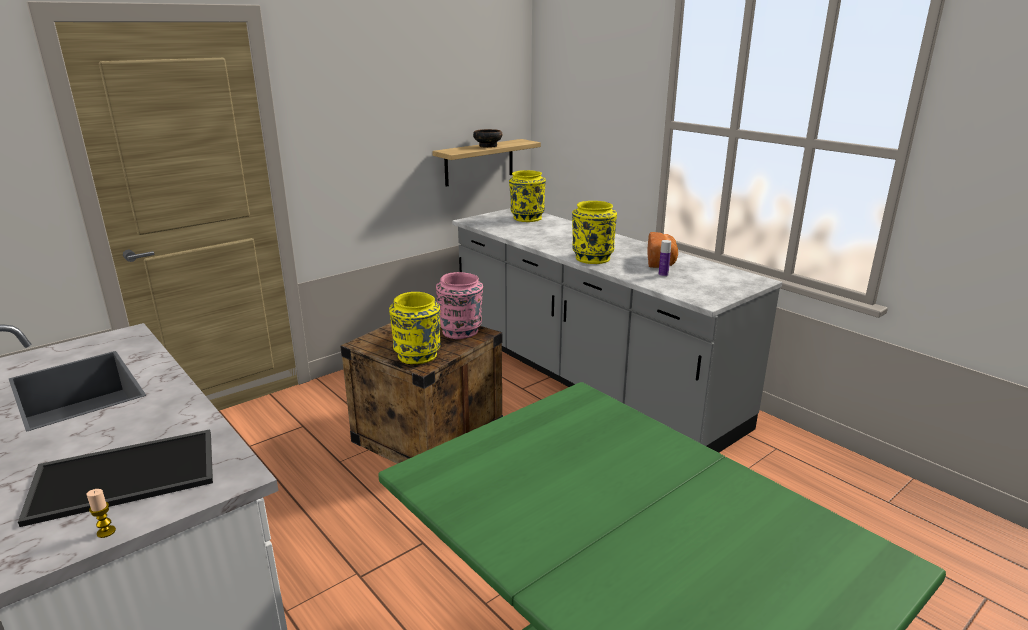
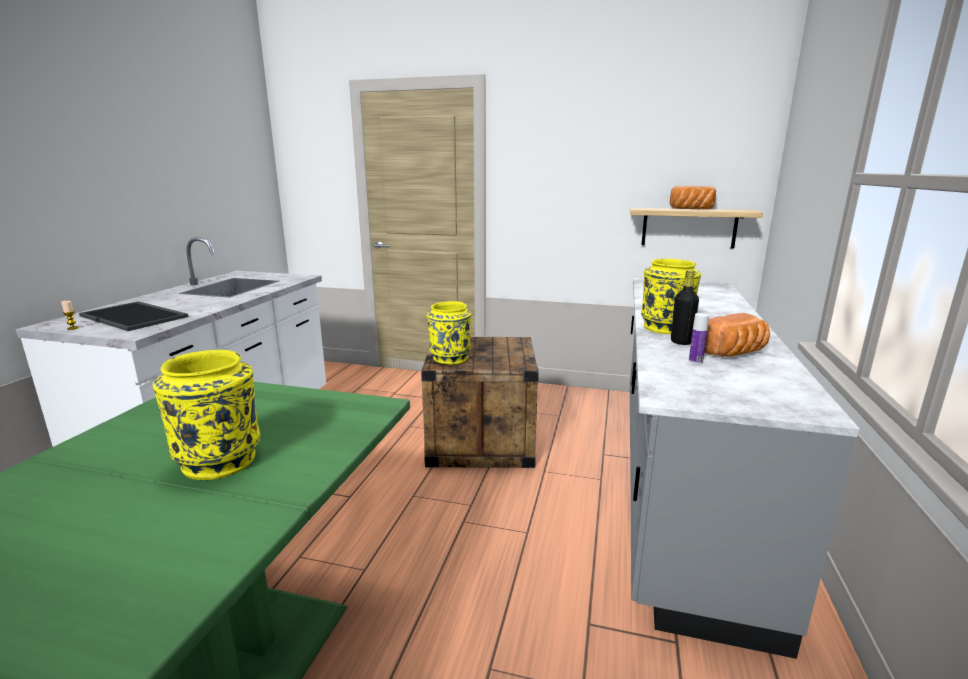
camera: 55 degrees right, 5 degrees down
(461, 332) = (512, 358): pink vase -> none
(487, 146) = (691, 209): bowl -> bread
(526, 218) = (704, 290): yellow vase -> yellow vase (219, 460)
(626, 265) = (681, 342): none -> black bottle

